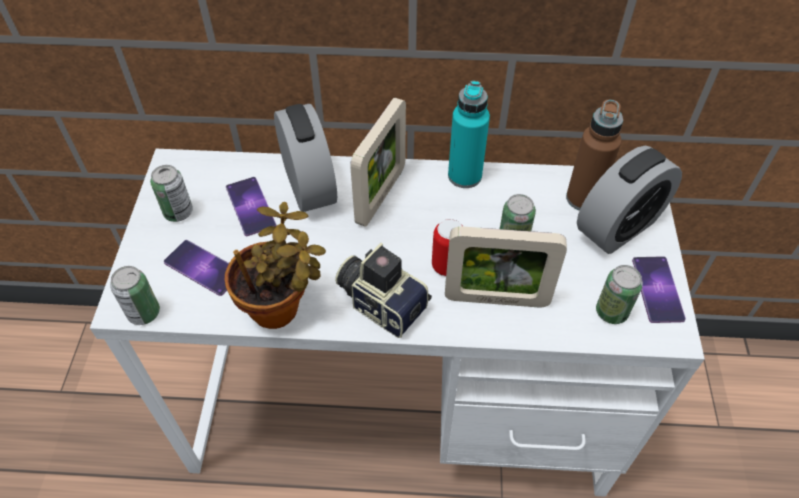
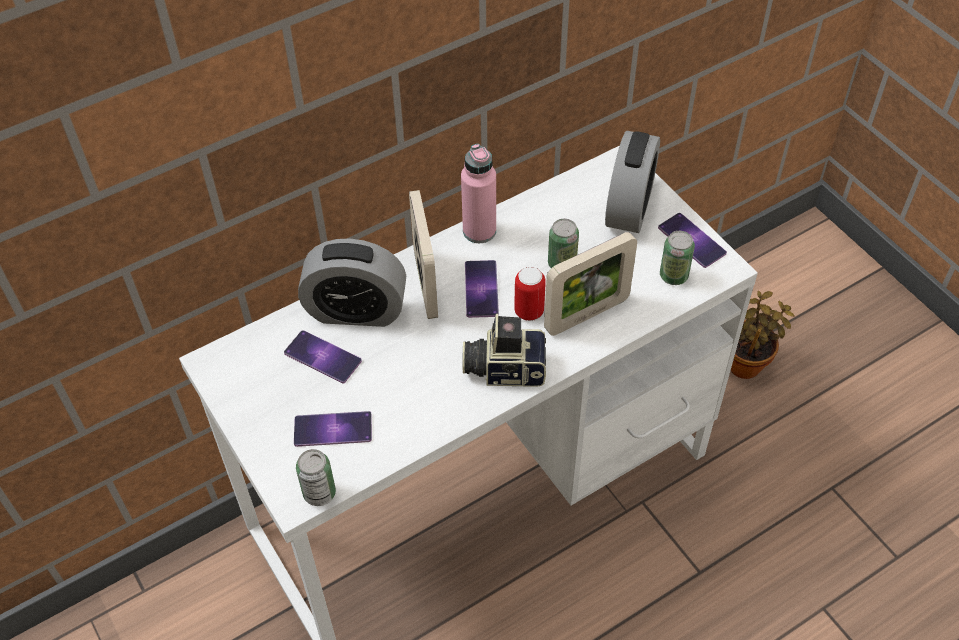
camera: 35 degrees left, 0 degrees up
(178, 212) = (263, 399): can -> none
(281, 309) = (430, 421): potted plant -> potted plant (747, 363)
(309, 185) = (356, 310): alarm clock -> alarm clock turned 150 degrees clockwise
(423, 224) = (481, 289): none -> phone
(464, 176) = (479, 231): turquoise bottle -> pink bottle
(583, 198) = (586, 199): brown bottle -> none

